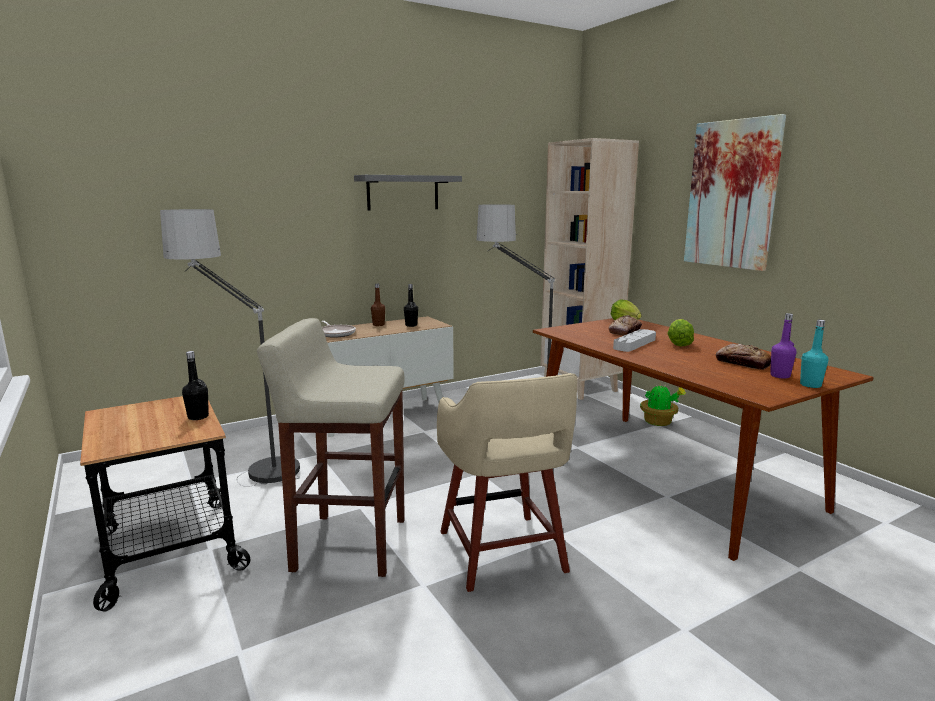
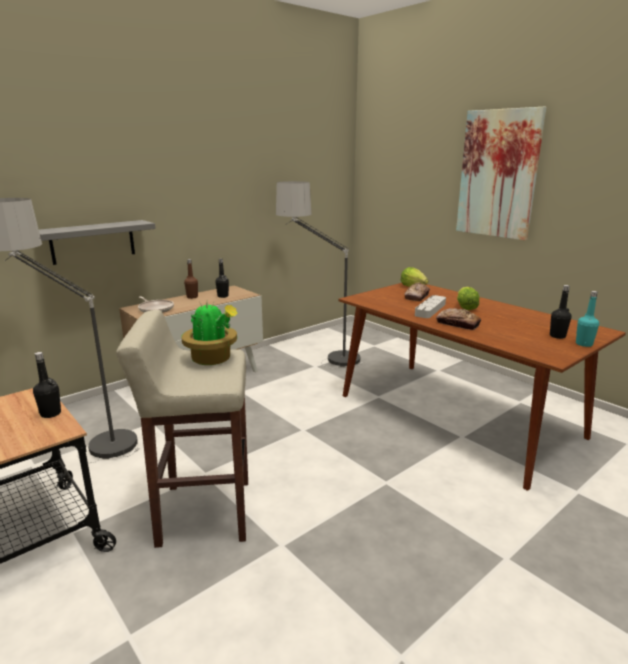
camera: 10 degrees left, 5 degrees up
(403, 193) = (207, 172): grey shelf -> grey shelf (93, 242)
(502, 554) = (342, 506): beige stool -> none
(580, 387) = (366, 338): beige bookcase -> none
(659, 422) = (438, 368): potted plant -> potted plant (212, 359)
(742, 363) = (523, 325): bread -> bread (457, 324)
(780, 376) = (557, 336): purple bottle -> black bottle

